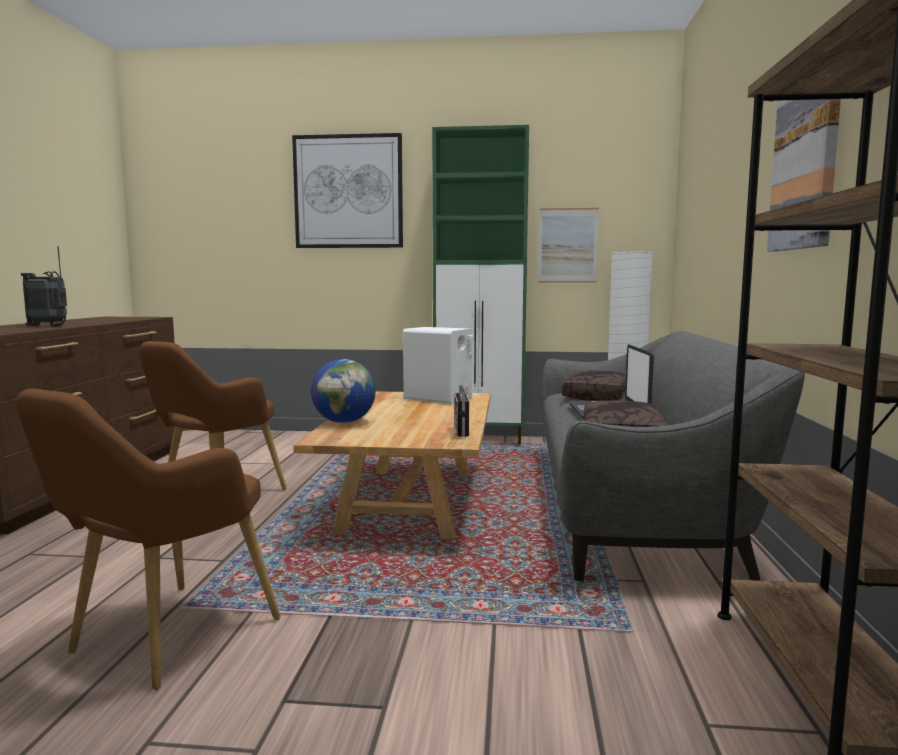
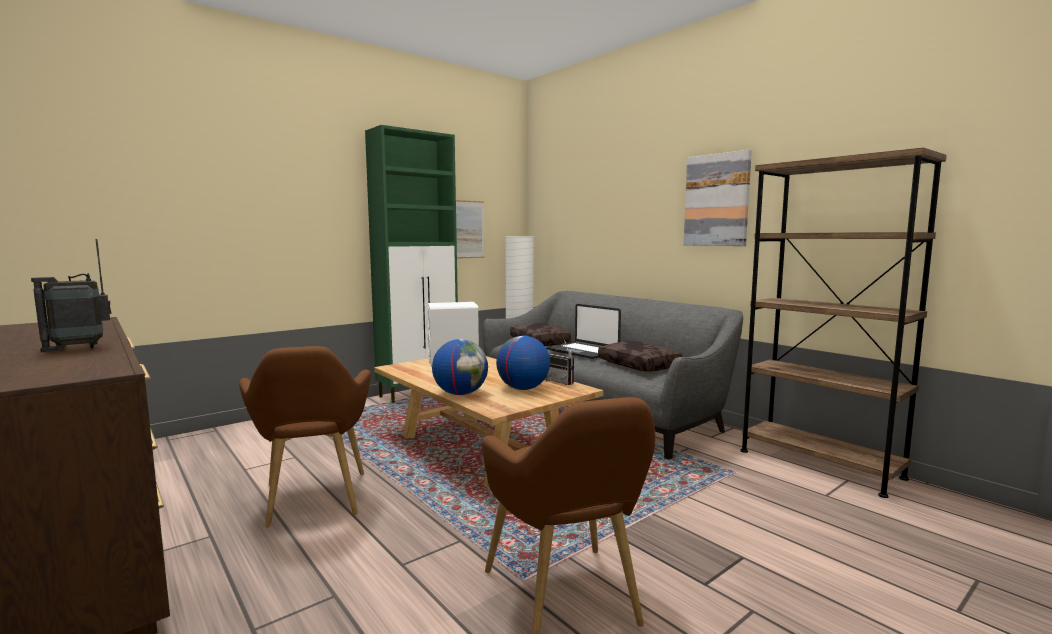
camera: 45 degrees left, 0 degrees up
(348, 192) = (278, 172): picture -> none
(407, 430) = (523, 388): none -> globe

